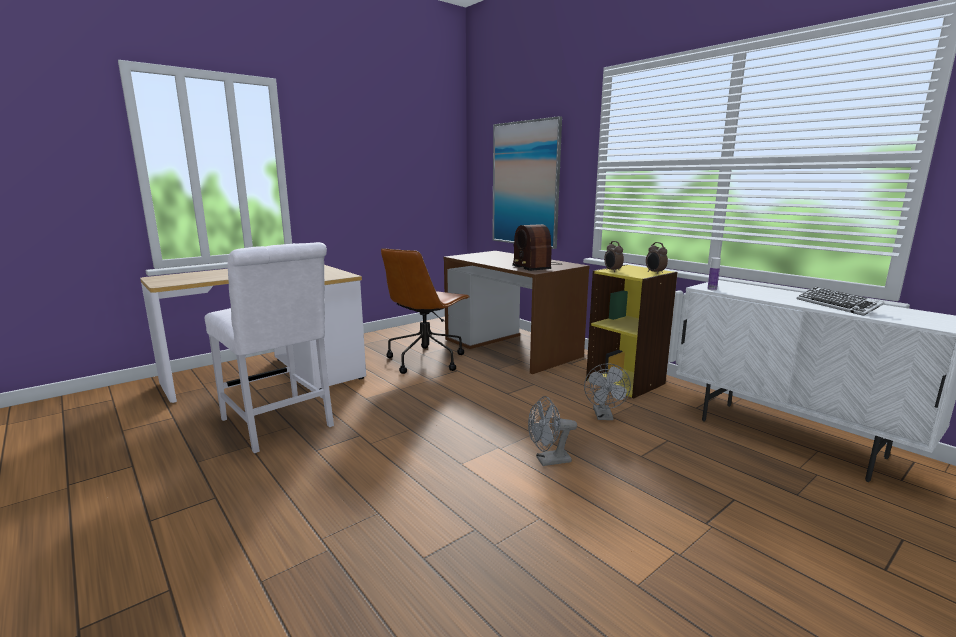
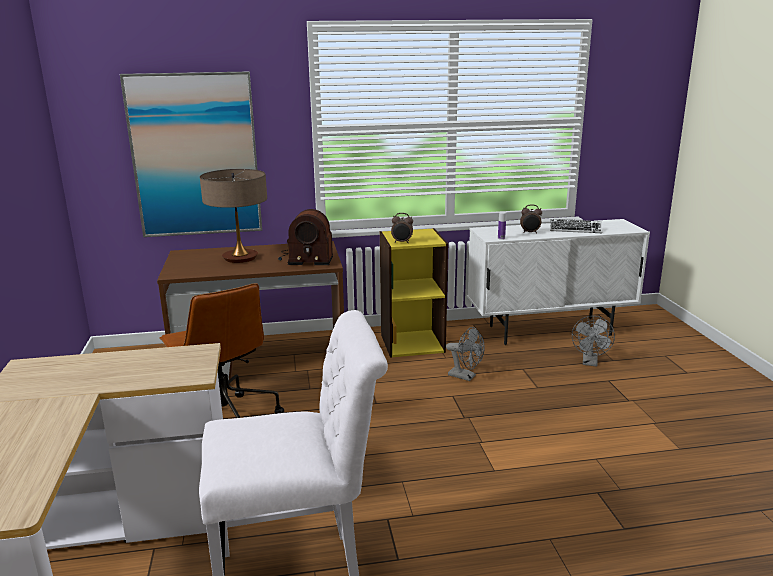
camera: 60 degrees left, 5 degrees up
(507, 259) = (240, 258): none -> table lamp
(548, 461) = (519, 427): grey fan -> grey fan (590, 362)
(655, 273) = (430, 234): alarm clock -> alarm clock (530, 232)

